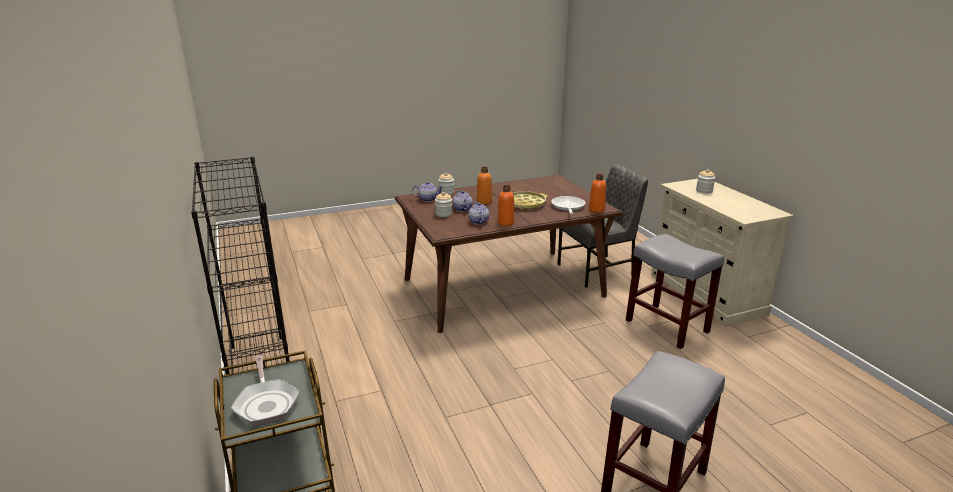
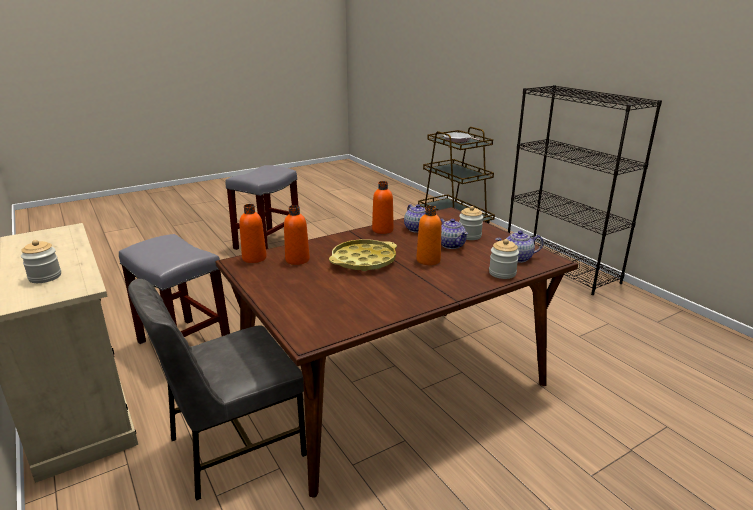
camera: 170 degrees right, 0 degrees up
(567, 207) = (297, 260): frying pan -> orange bottle

